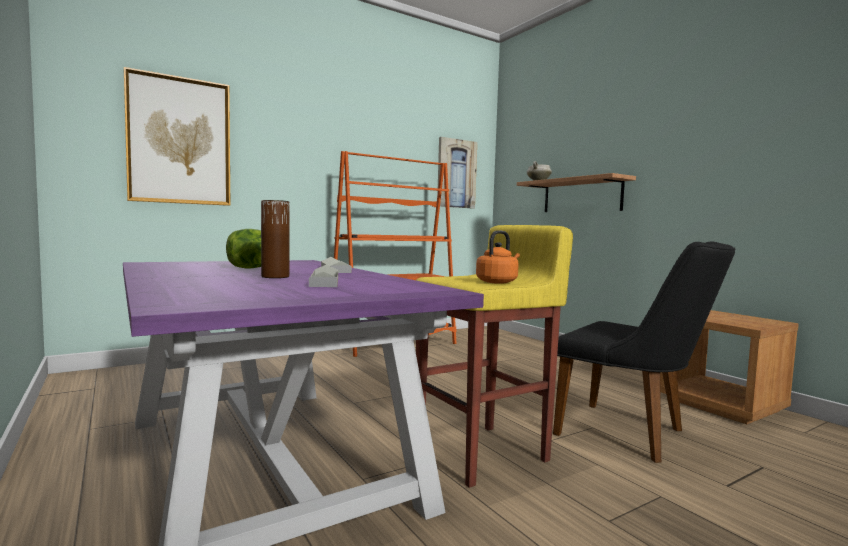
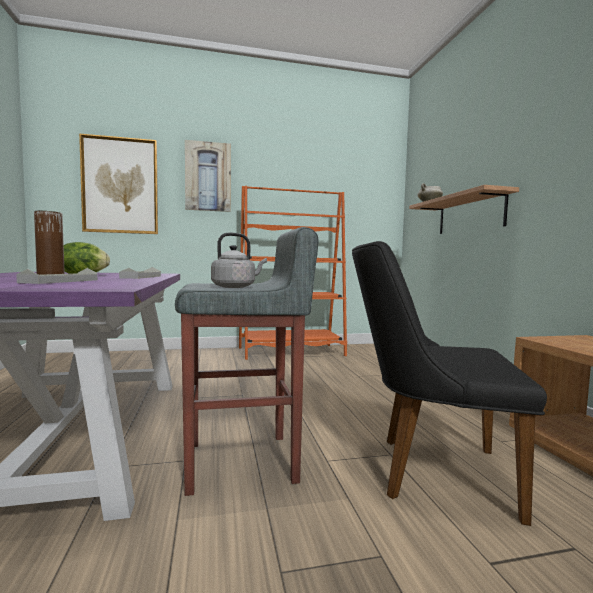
camera: 20 degrees right, 0 degrees up
(456, 173) = (362, 202): picture -> picture (208, 177)
(483, 453) = (243, 463): yellow stool -> grey stool
(498, 282) = (236, 287): orange kettle -> grey kettle
(632, 435) = (429, 470): black chair -> black chair turned 135 degrees clockwise

